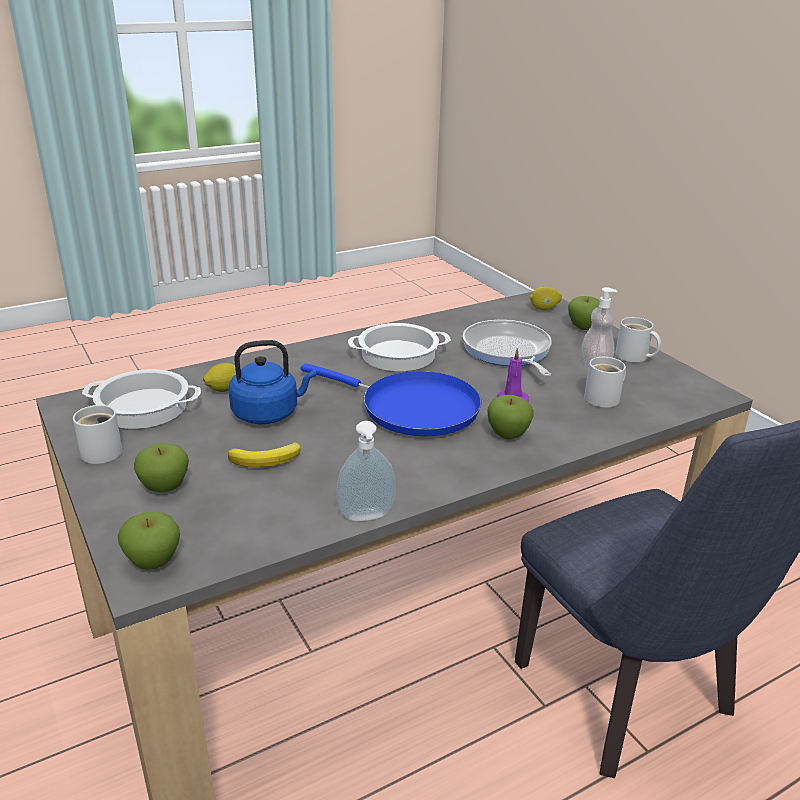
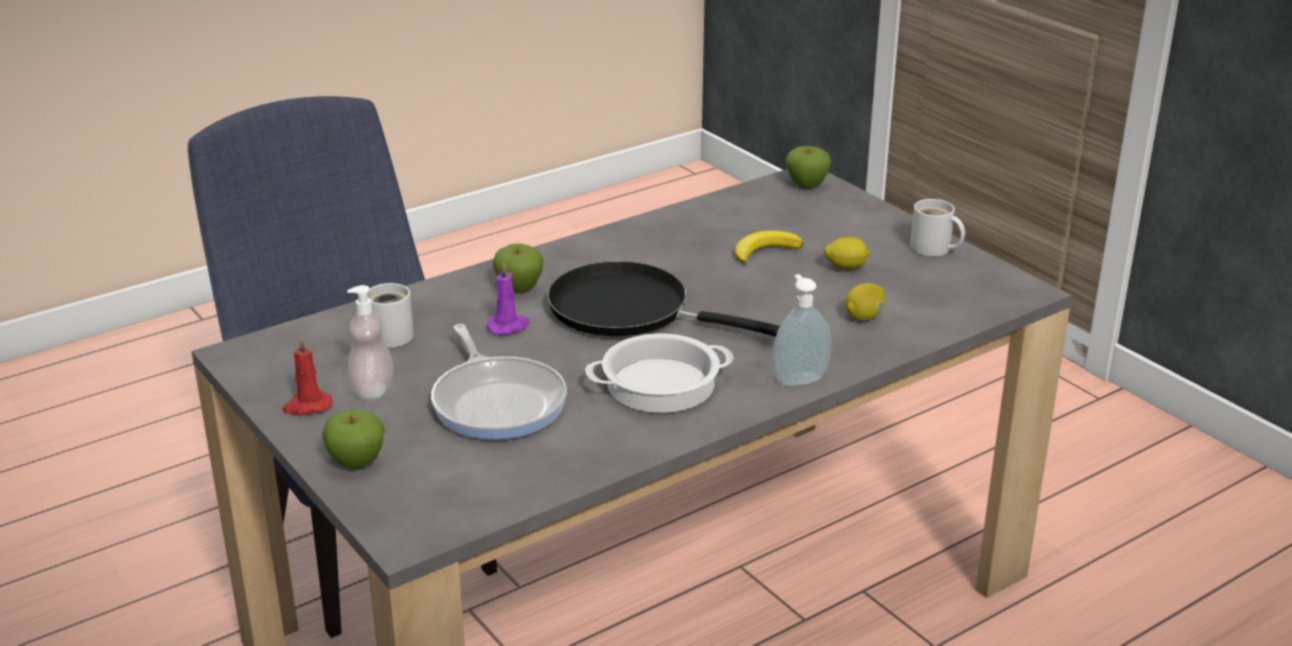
camera: 175 degrees right, 0 degrees up
(142, 408) = (938, 291): cooking pot -> none
(165, 487) = (842, 226): apple -> none
(269, 413) = (791, 294): blue kettle -> none
(366, 517) = (653, 217): soap dispenser -> soap dispenser (798, 379)
(412, 408) = (628, 310): blue frying pan -> black frying pan
(544, 309) = (410, 506): lemon -> lemon (846, 268)
(634, 357) = (307, 406): white mug -> red candle

